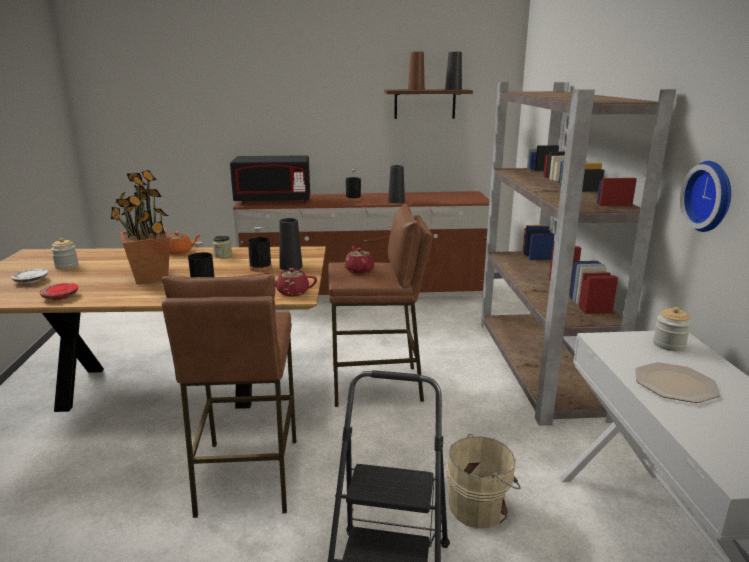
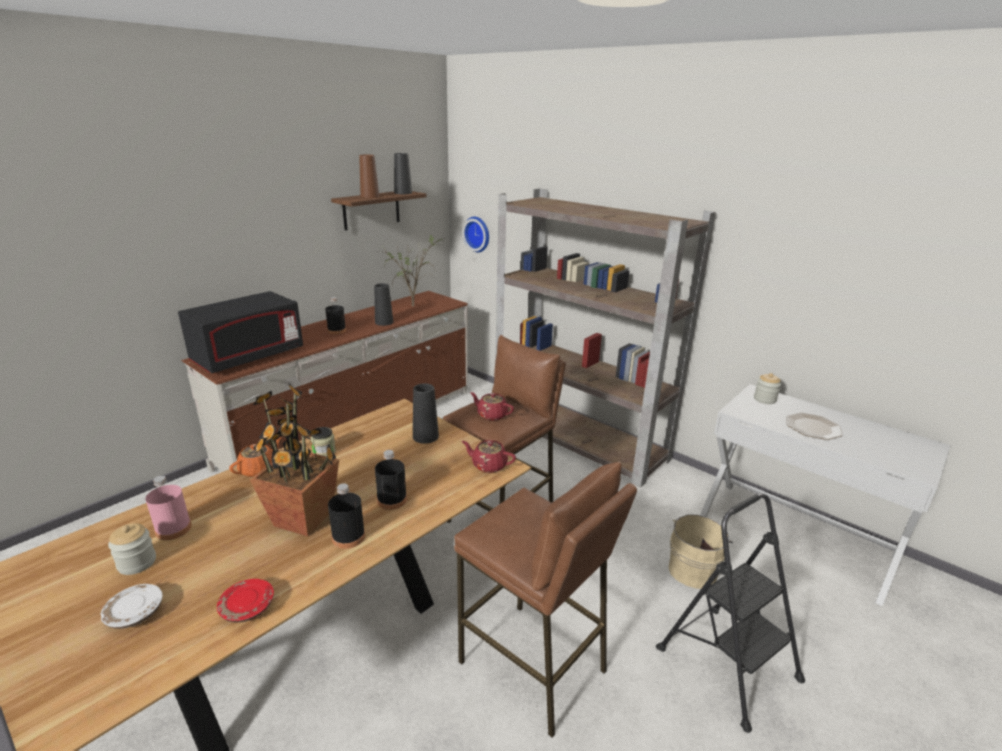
camera: 45 degrees left, 5 degrees up
(101, 260) = (173, 529): none -> pink bottle
(260, 268) = (400, 451): black bottle -> black bottle (348, 537)
(292, 292) = (488, 465): red teapot -> red teapot turned 60 degrees clockwise
(444, 197) = (415, 305): none -> potted plant
(711, 196) = (763, 290): wall clock -> wall clock (478, 234)

